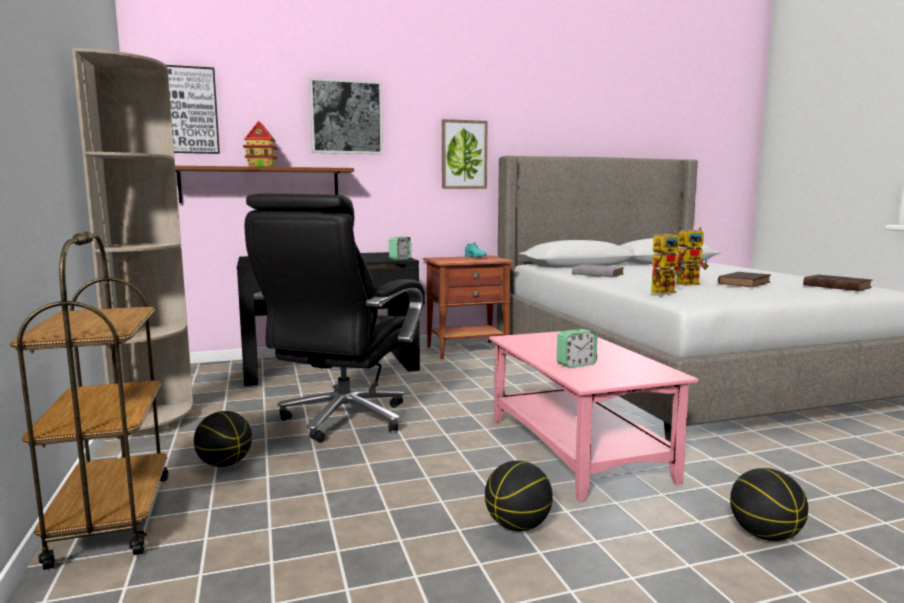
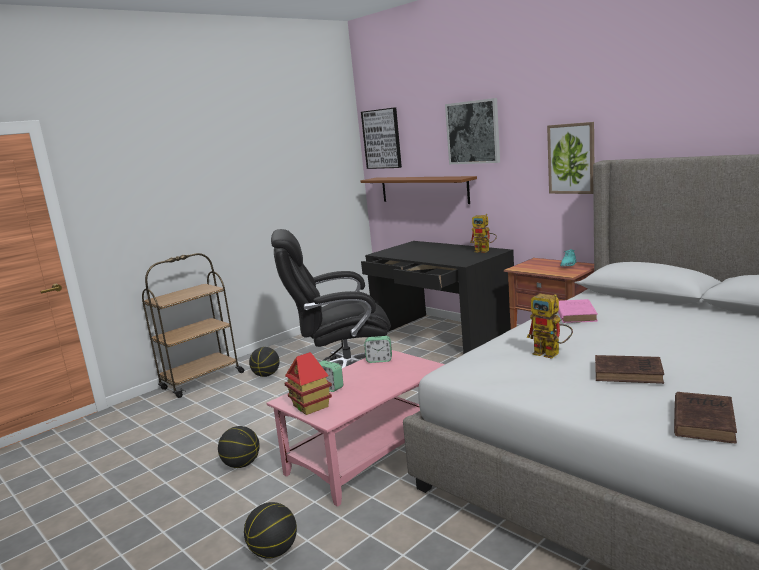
camera: 65 degrees right, 5 degrees up
(153, 425) = (297, 343): beige bookcase -> none
(261, 167) = (416, 178): toy house -> toy house (311, 406)
(400, 259) = (463, 262): alarm clock -> alarm clock (379, 360)
(596, 274) = (575, 314): grey book -> pink book
(665, 291) = (484, 354): toy robot -> toy robot (485, 251)

